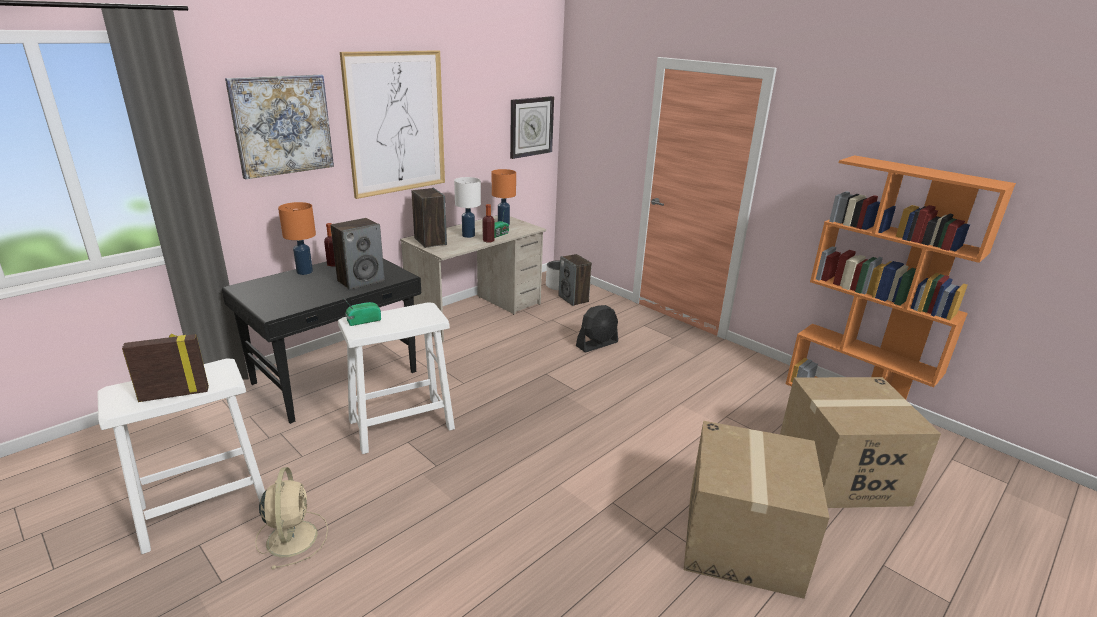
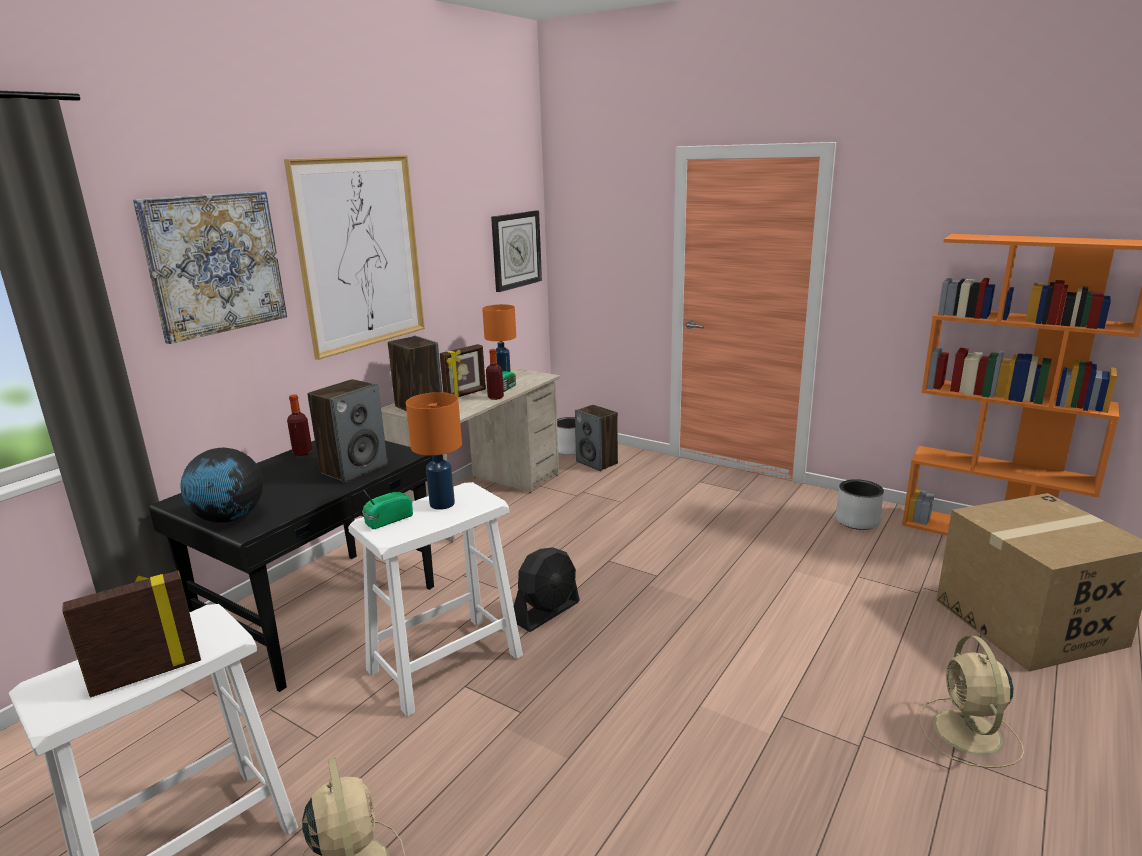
camera: 10 degrees left, 5 degrees down
(265, 304) = (229, 518): none -> globe
(305, 272) = (266, 467): orange table lamp -> orange table lamp (443, 504)
(468, 235) = (465, 394): white table lamp -> picture frame
(597, 344) = (654, 513): black fan -> black fan (547, 612)
(742, 541) = (968, 734): cardboard box -> beige fan
(751, 375) = (857, 521): none -> grey planter

